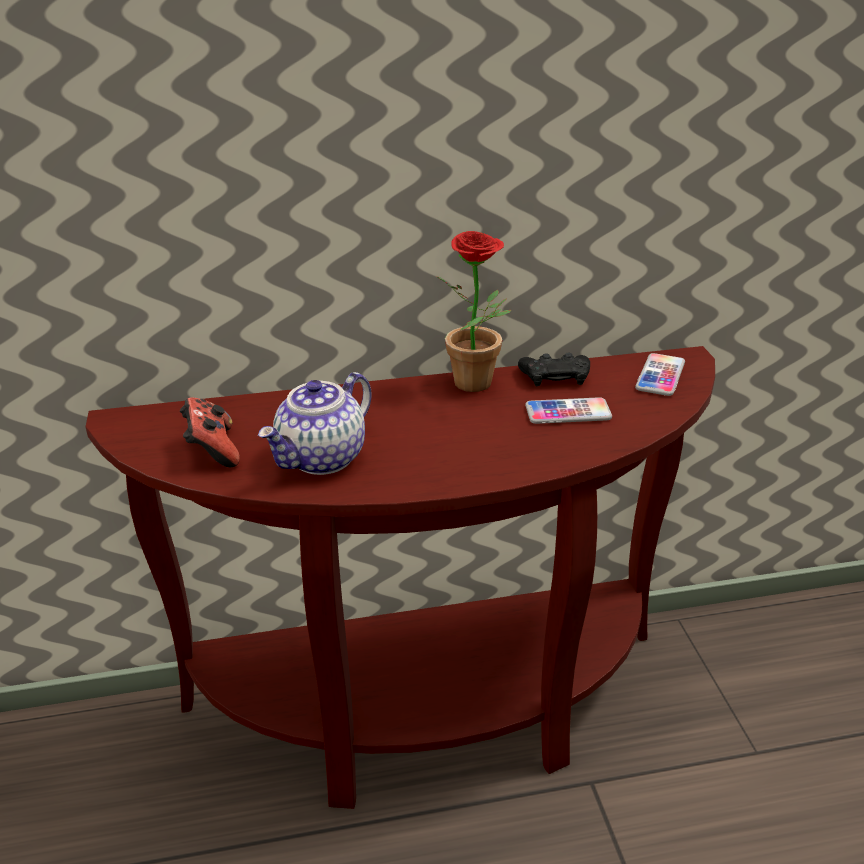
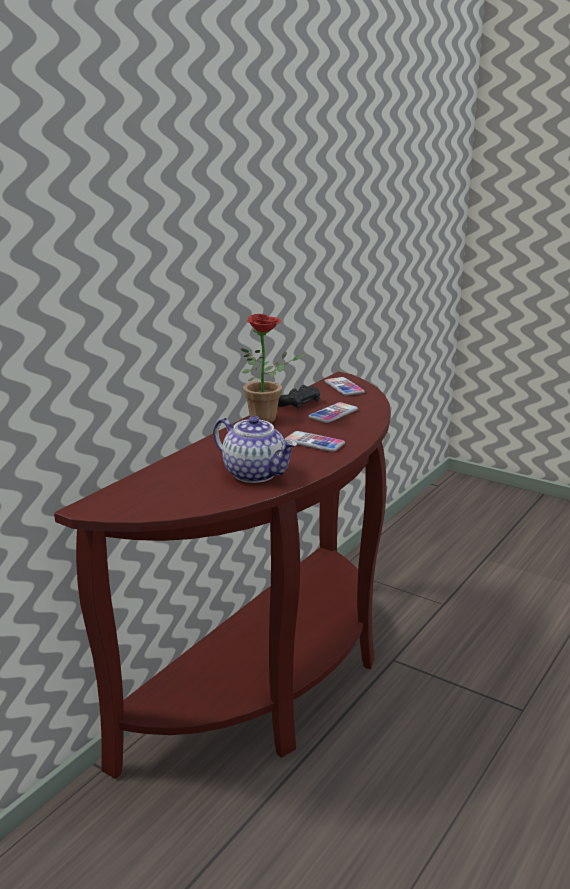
camera: 45 degrees left, 10 degrees down
(212, 451) = (186, 495): game controller -> none
(322, 459) = (255, 474): teapot -> teapot turned 45 degrees counterclockwise
(463, 446) = (314, 443): none -> phone

